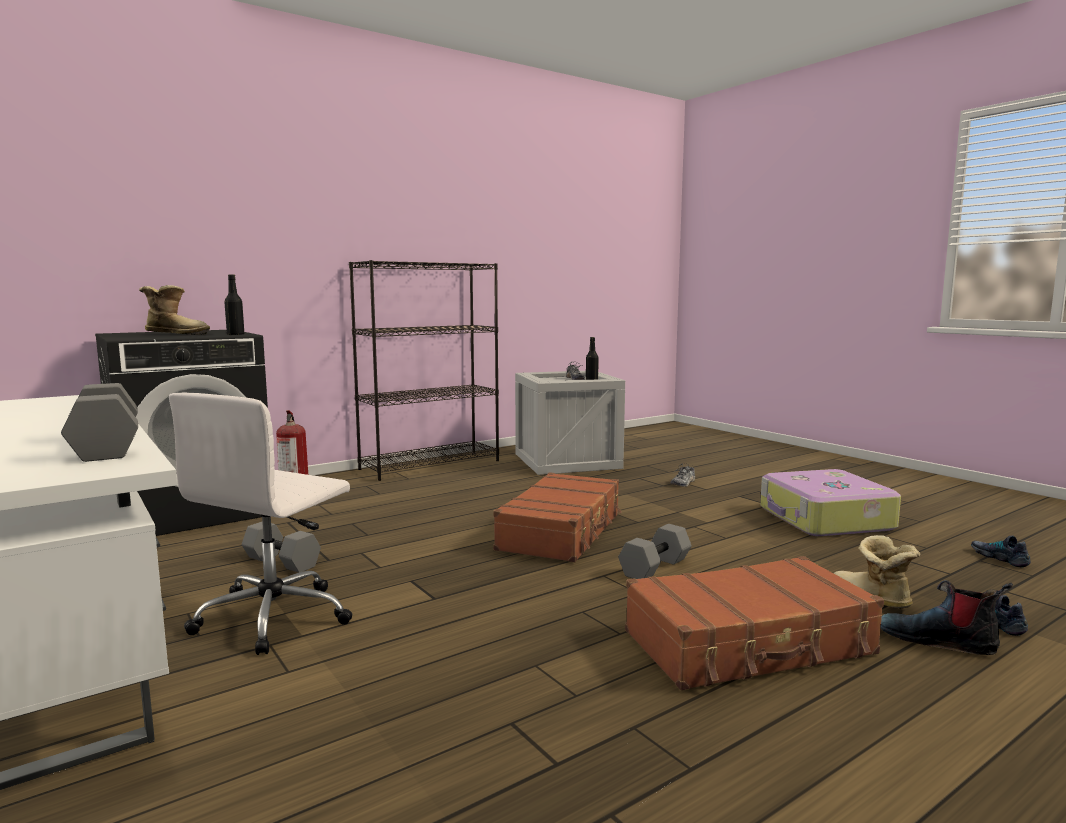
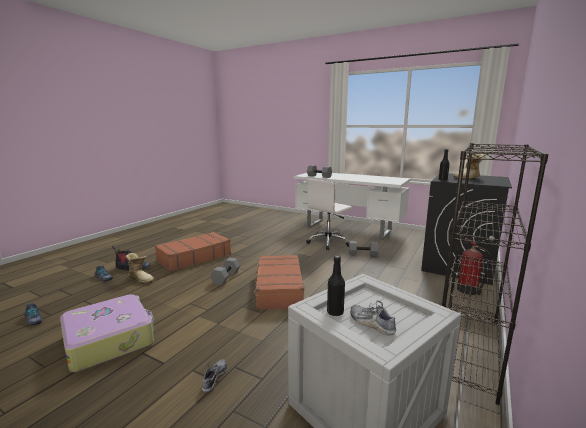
camera: 155 degrees right, 5 degrees up
(275, 616) = (328, 242): white office chair -> white office chair turned 135 degrees counterclockwise

